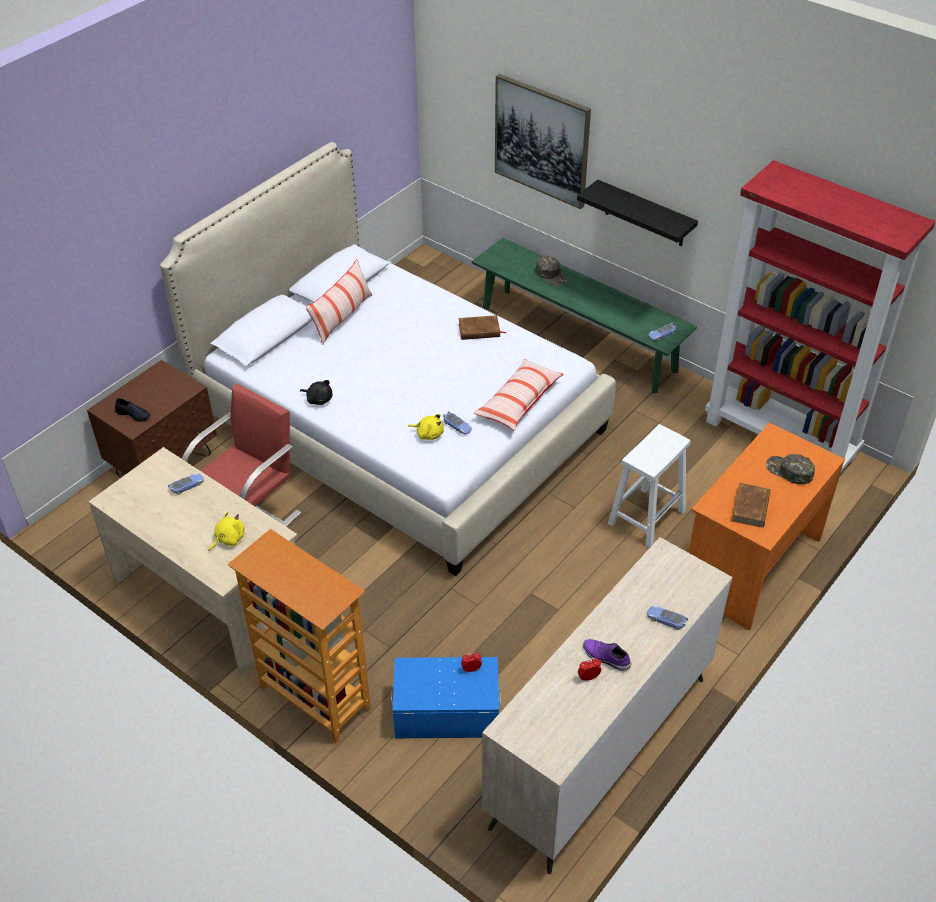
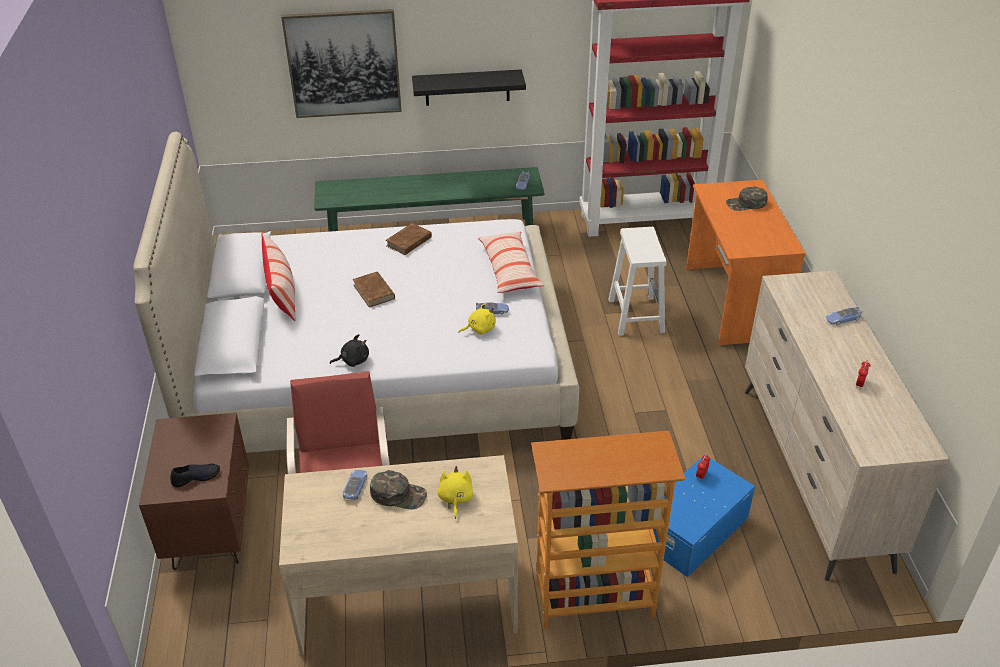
camera: 45 degrees left, 5 degrees down
(551, 275) = (390, 186): green cap -> green cap (398, 494)
(605, 658) = (849, 365): purple shoe -> none
(751, 507) = (759, 236): brown book -> brown book (374, 291)

